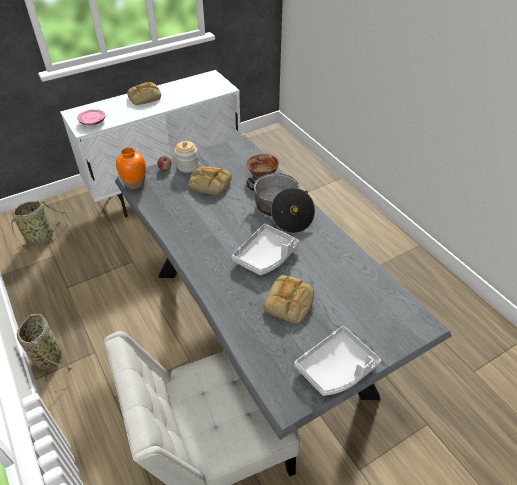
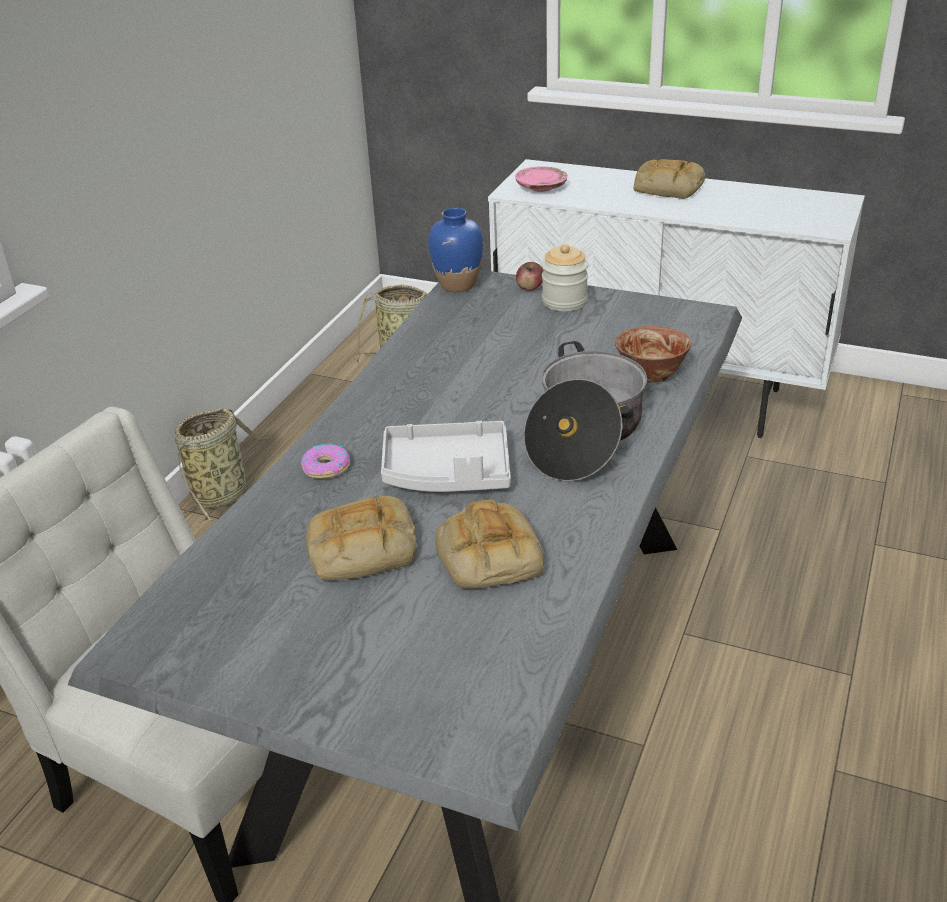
camera: 55 degrees right, 10 degrees down
(135, 184) = (458, 285): orange vase -> blue vase
(209, 184) = (550, 339): bread -> bread (486, 554)
(225, 287) = (326, 468): none -> donut
(336, 368) = (256, 674): grey tray -> none

